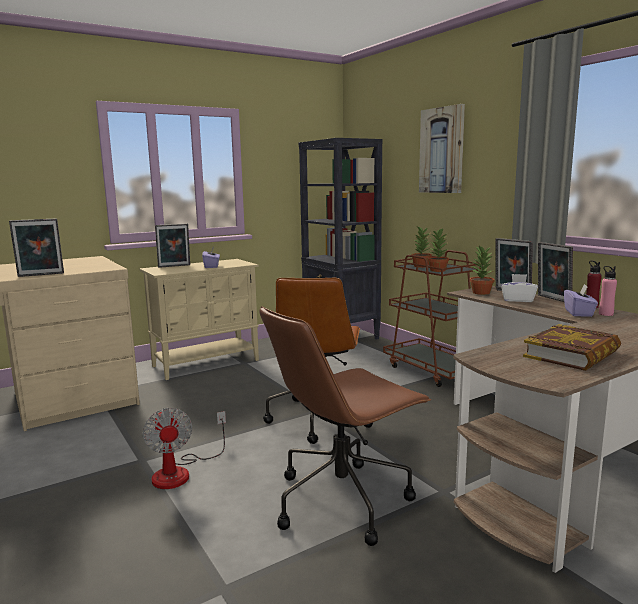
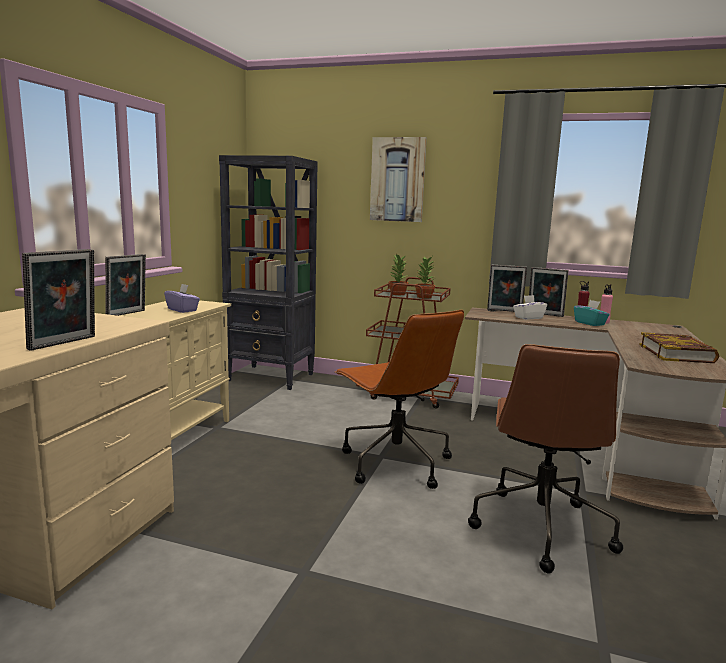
camera: 40 degrees left, 0 degrees up
(181, 472) = (370, 565): fan -> none
(480, 292) = (488, 314): potted plant -> none
(579, 313) = (589, 323): purple tissue box -> turquoise tissue box

